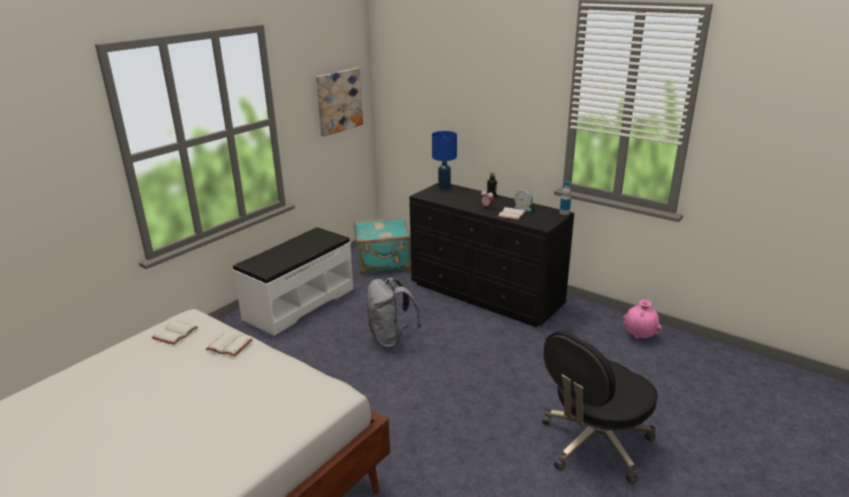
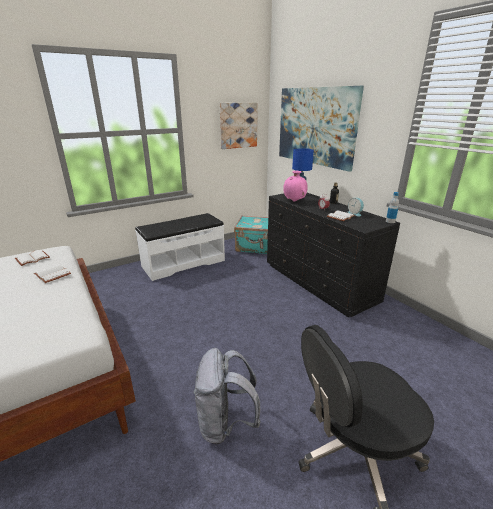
camera: 20 degrees right, 0 degrees up
(391, 339) = (227, 300): grey backpack -> grey backpack (225, 423)
(449, 100) = (315, 126): none -> picture
(639, 336) = (446, 348): pink vase -> pink vase (294, 201)

